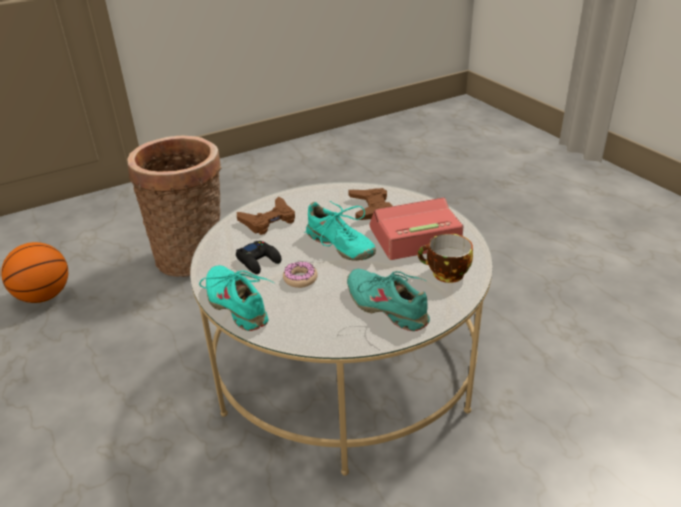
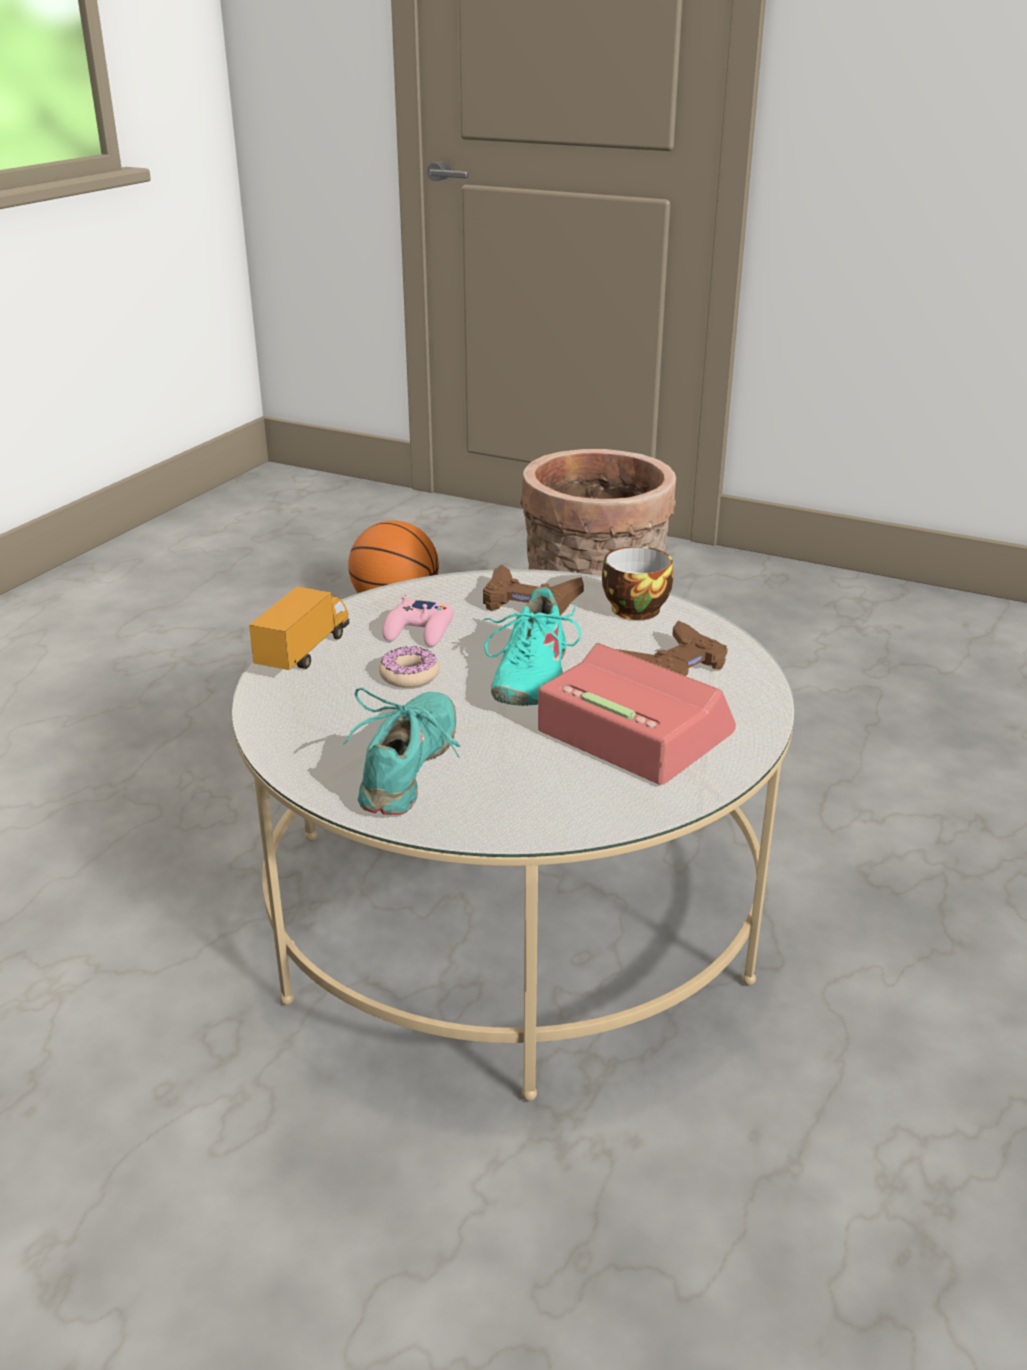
camera: 55 degrees right, 5 degrees down
(237, 305) = (304, 653): turquoise shoe -> toy truck
(259, 261) = (419, 631): black game controller -> pink game controller
(445, 274) = (557, 795): cup -> cup (632, 608)

